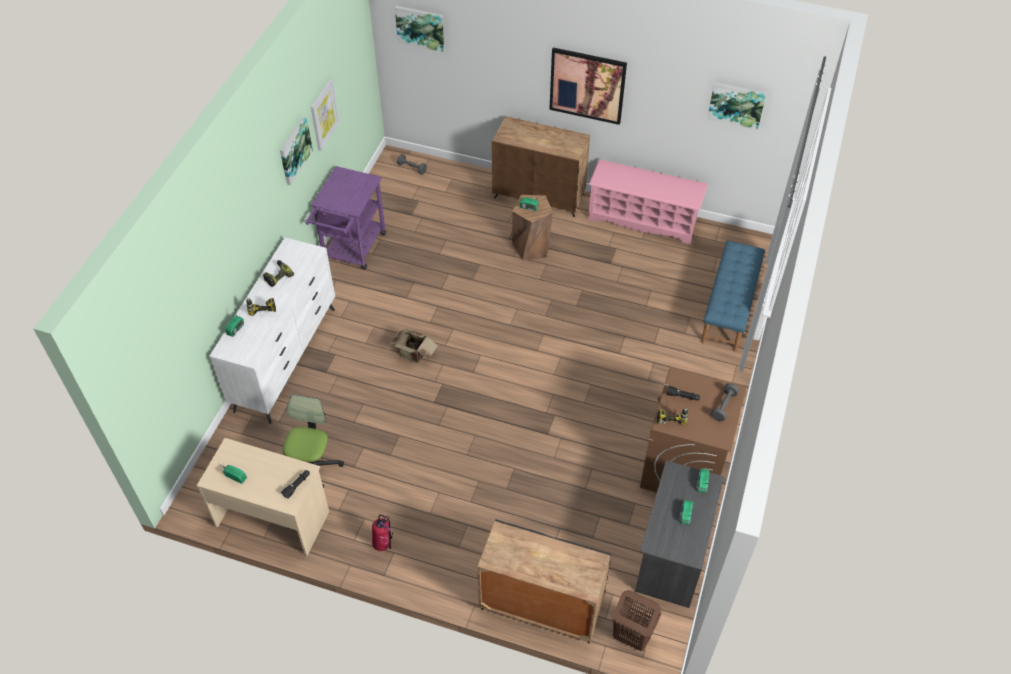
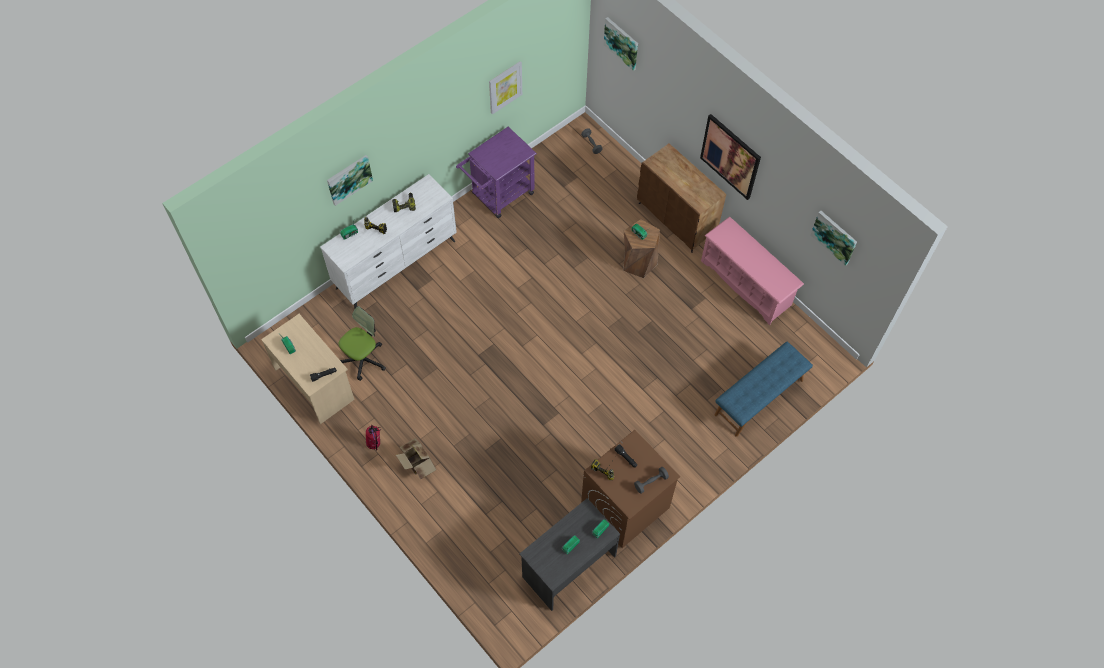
camera: 30 degrees right, 10 degrees up
(294, 150) = (460, 111): picture -> picture (349, 179)
(413, 355) = (488, 309): cardboard box -> cardboard box (417, 464)
(540, 606) = (450, 549): black cabinet -> none
(631, 635) = (497, 606): brown laundry basket -> none

